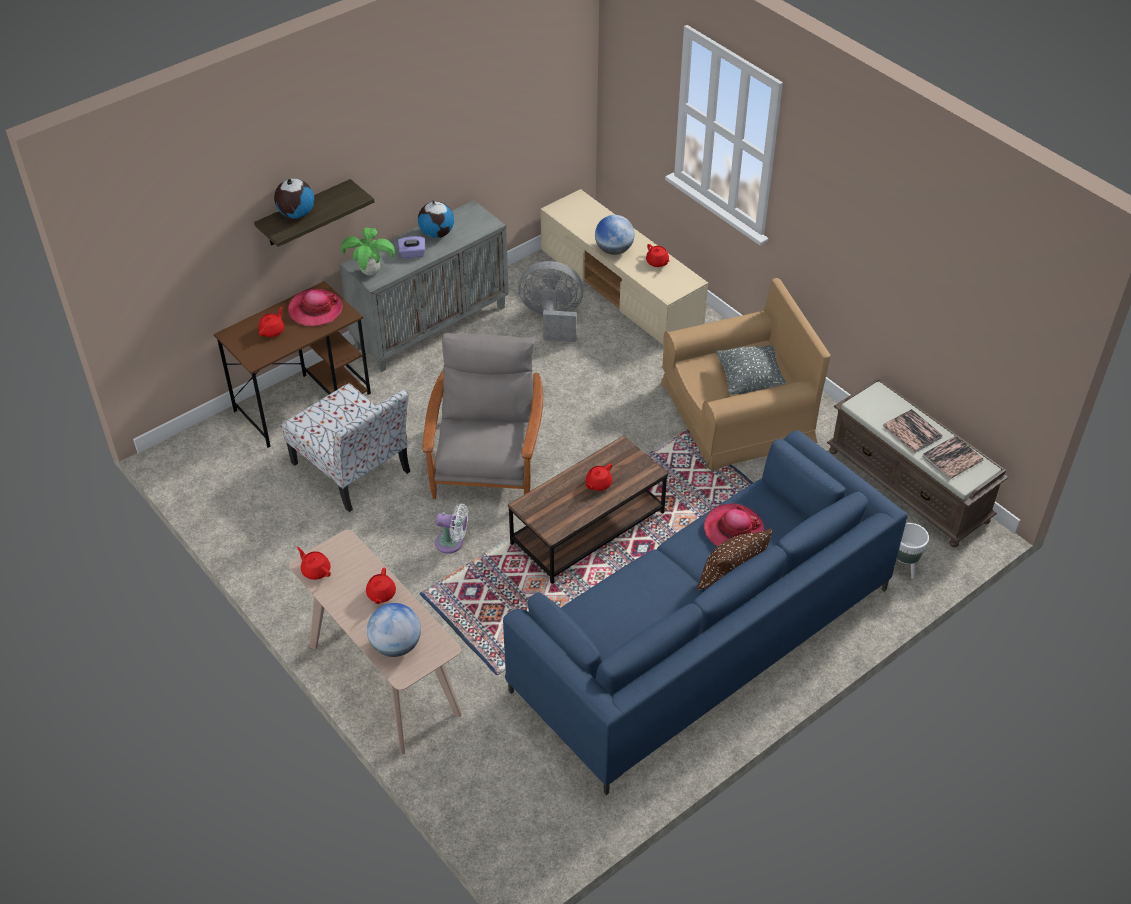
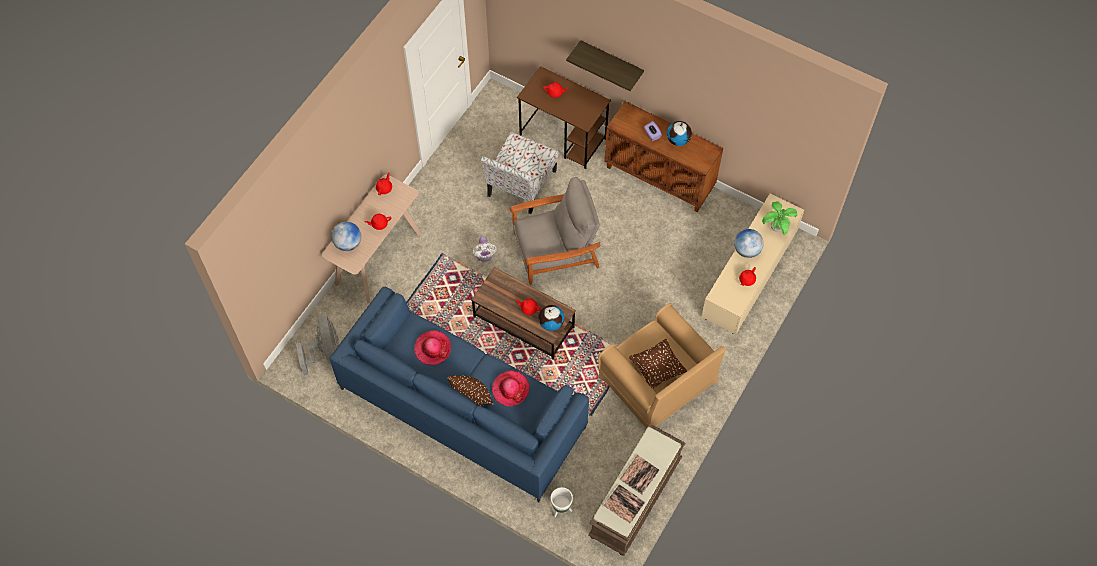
camera: 70 degrees right, 15 degrees up
(296, 214) = (596, 57): globe -> globe (551, 323)
(315, 310) = (582, 106): hat -> hat (432, 348)
(370, 272) = (624, 120): potted plant -> potted plant (776, 228)
(431, 326) = (660, 178): grey cabinet -> brown cabinet
(552, 320) = (698, 243): grey fan -> grey fan (325, 353)
(749, 382) = (657, 369): grey pillow -> brown pillow

